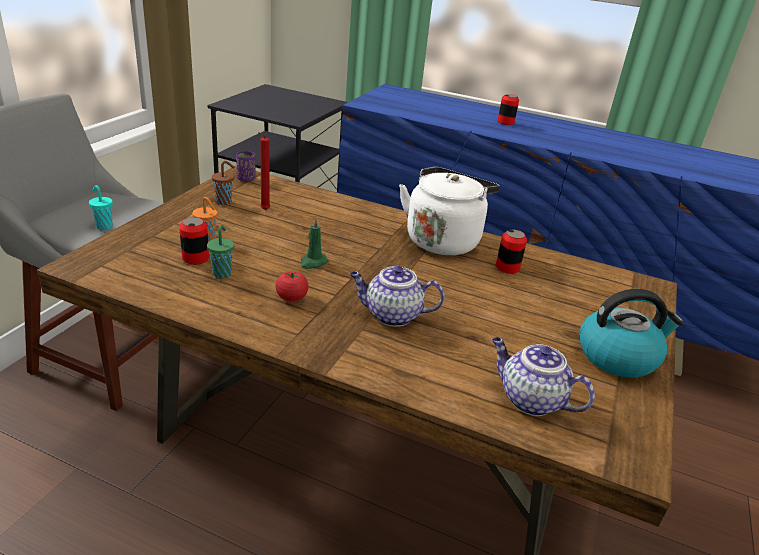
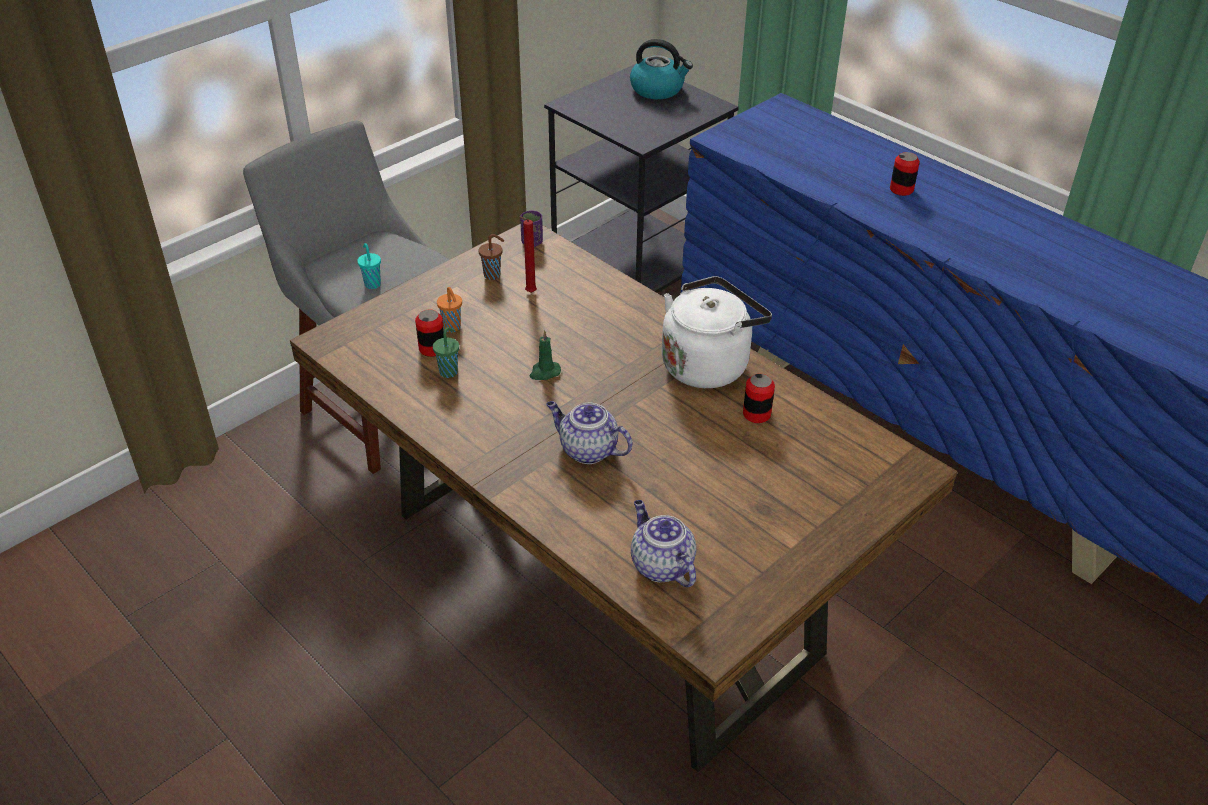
camera: 25 degrees right, 10 degrees up
(291, 297) = (501, 411): tomato -> none
(618, 356) = (792, 543): kettle -> kettle (658, 89)

